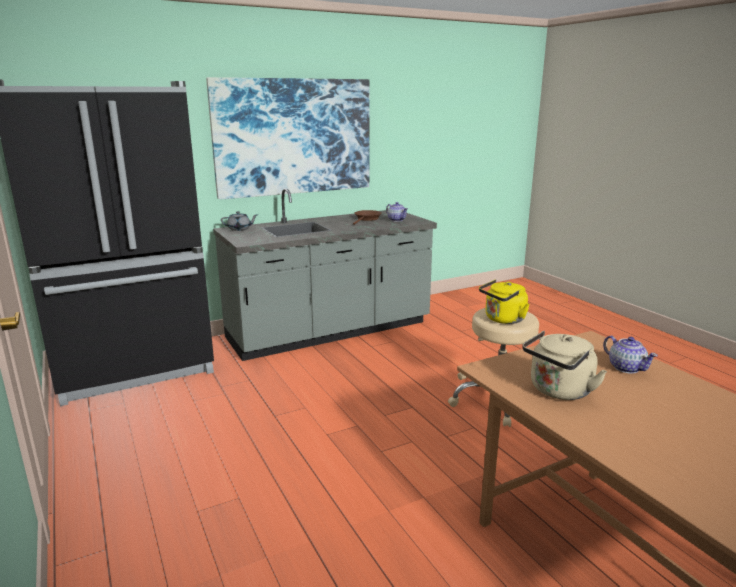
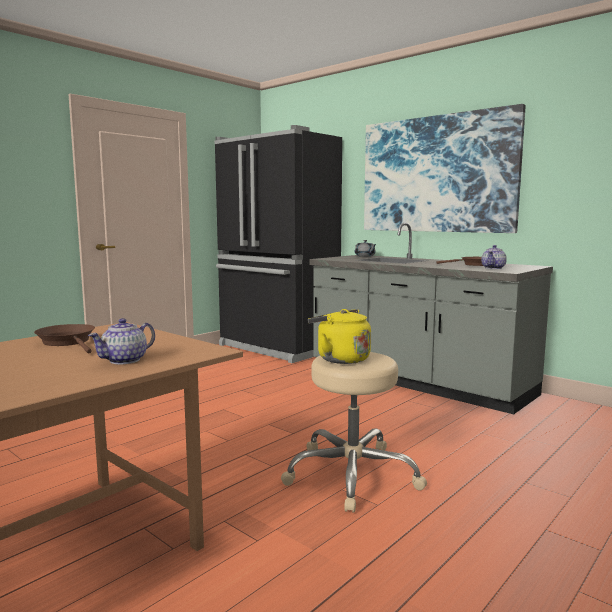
camera: 70 degrees right, 10 degrees down
(558, 391) = (68, 342): beige kettle -> brown frying pan

